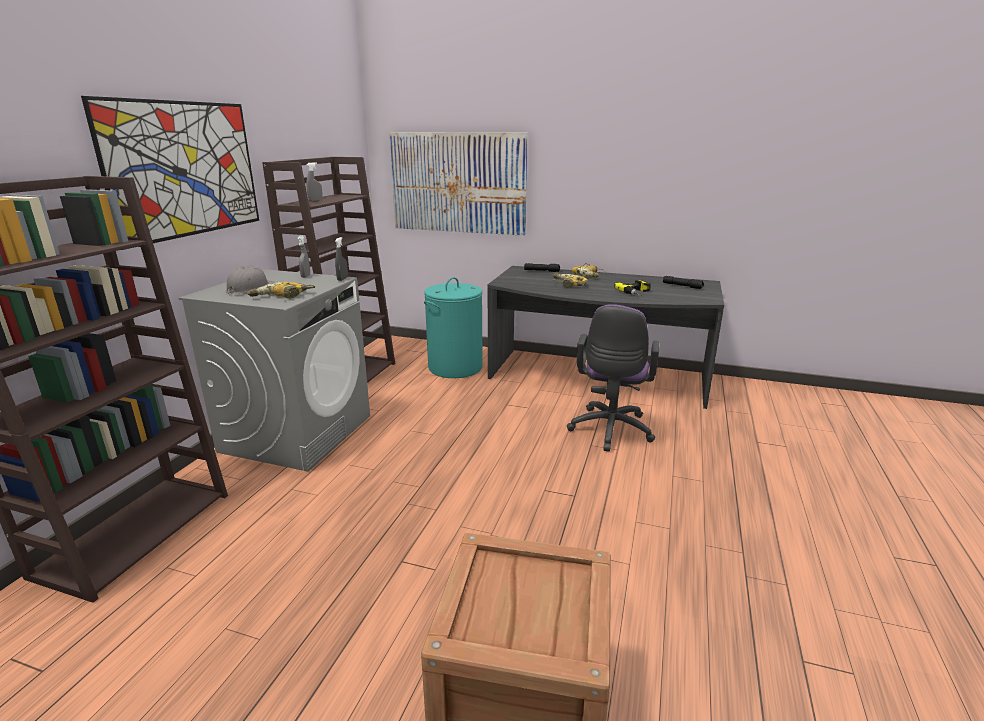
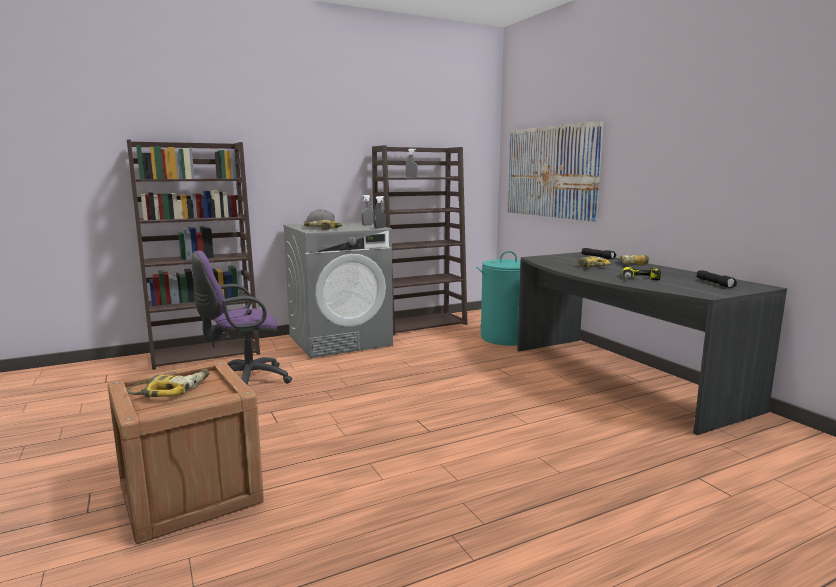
camera: 45 degrees right, 10 degrees down
(185, 169) = (307, 146): picture -> none
(511, 604) = (173, 389): none -> power drill
(610, 431) = (547, 411): purple office chair -> purple office chair (244, 381)

